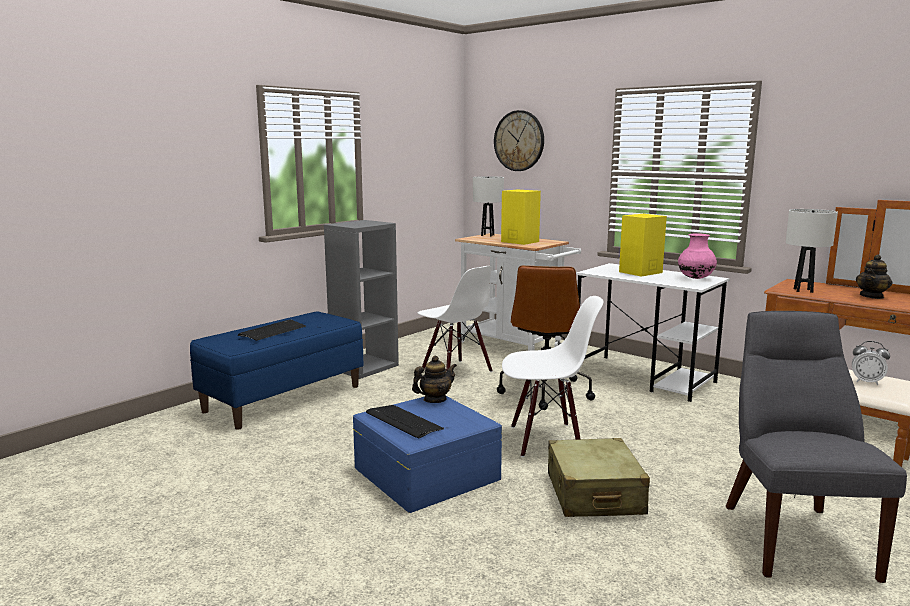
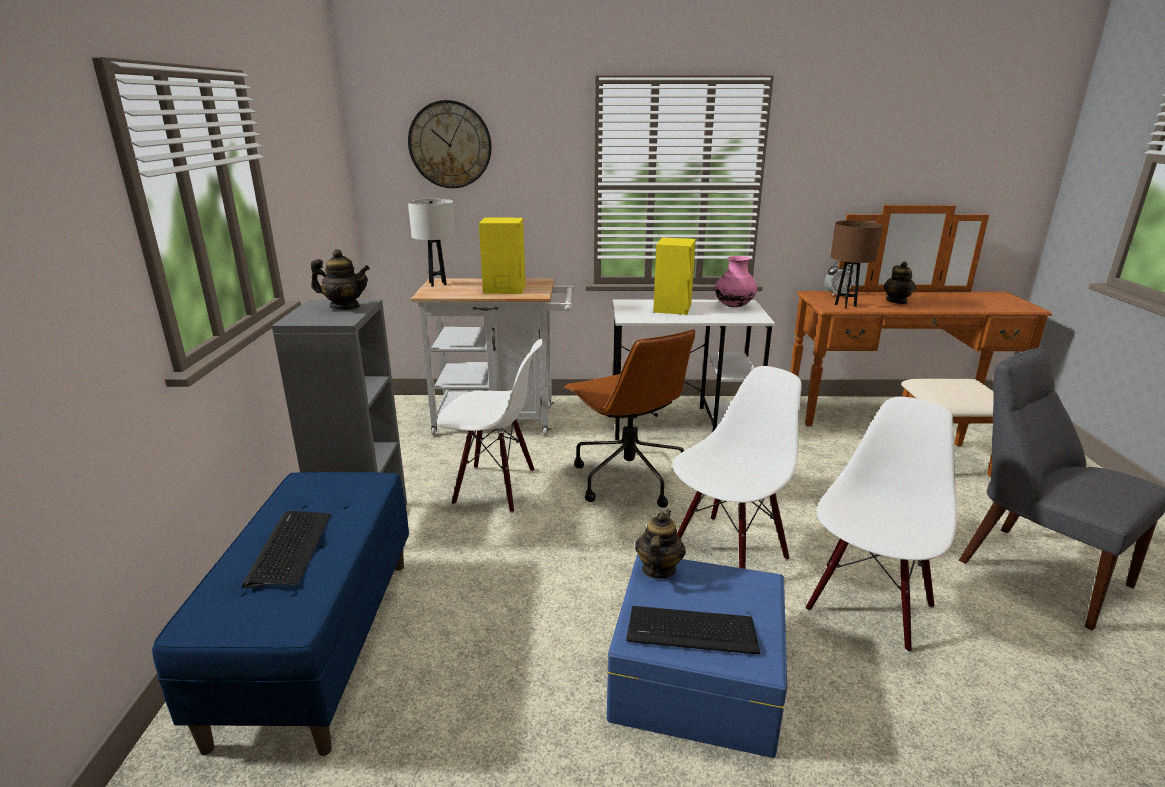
camera: 40 degrees left, 10 degrees up
(370, 223) = (345, 307): none -> teapot
(594, 494) = (867, 605): beige suitcase -> white chair
(803, 290) = (845, 305): white table lamp -> brown table lamp
(866, 382) = (960, 391): alarm clock -> alarm clock (836, 294)

